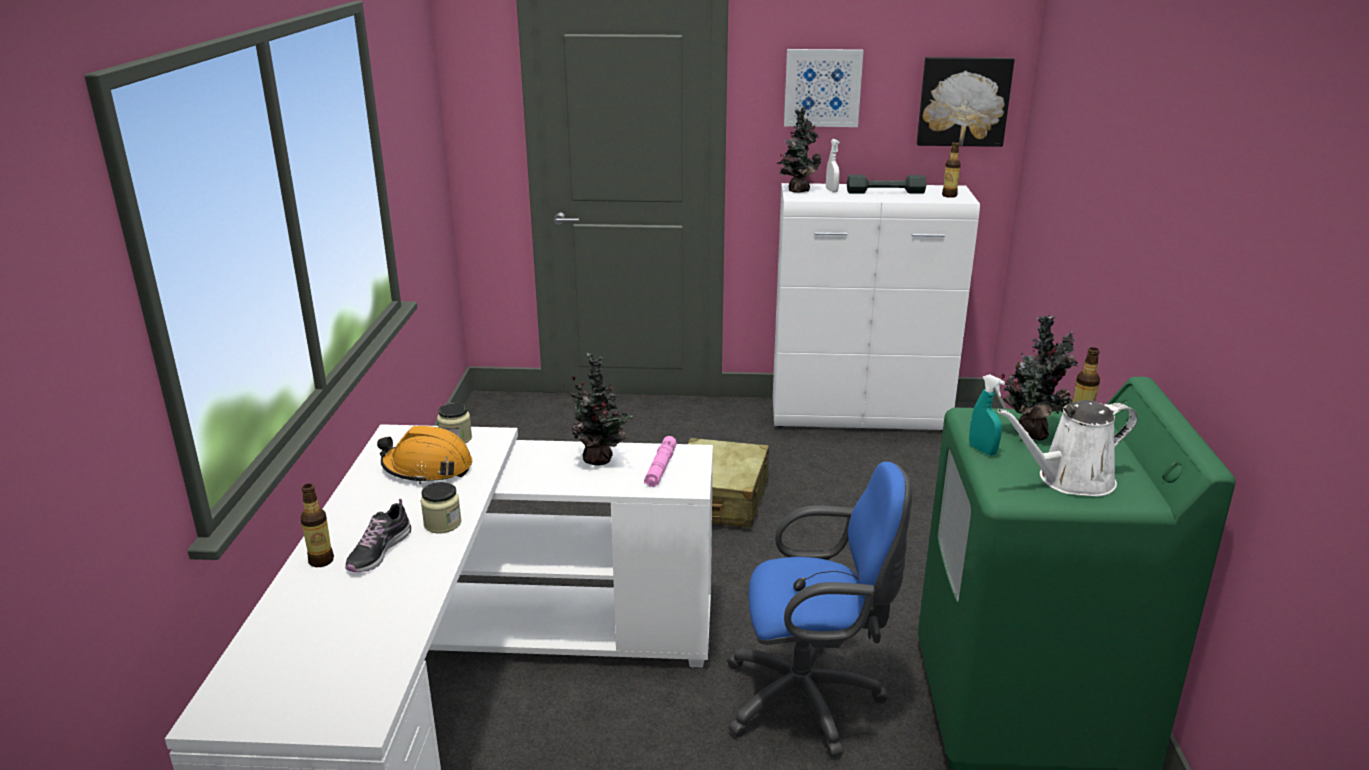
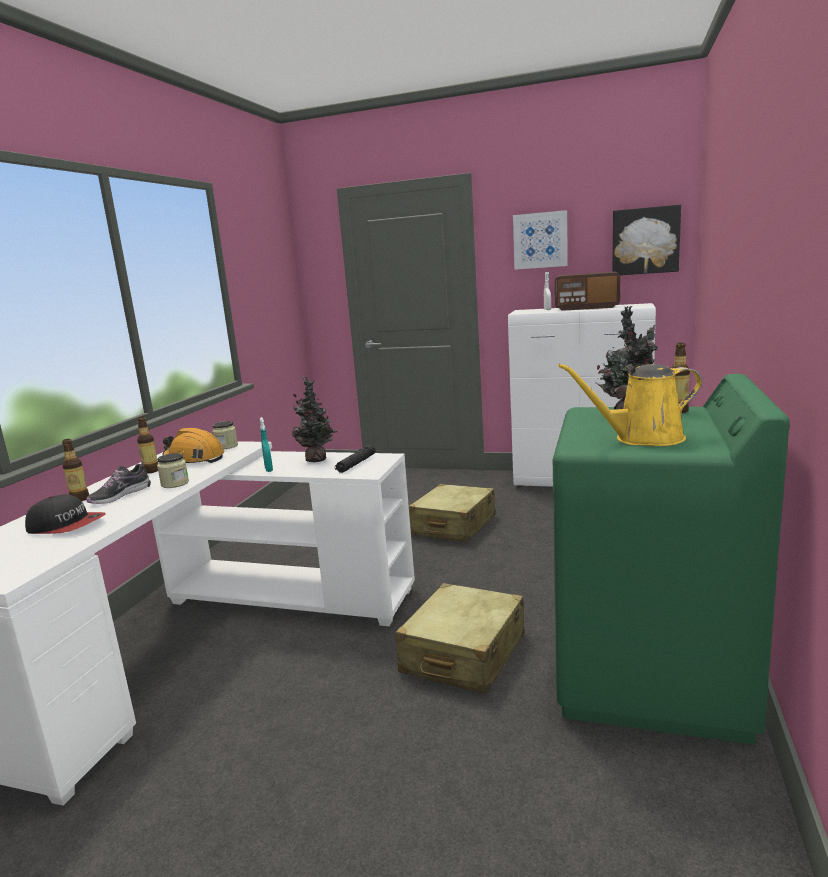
camera: 15 degrees right, 10 degrees down
(352, 616) = (67, 525): none -> cap
(660, 468) = (356, 464): pink flashlight -> black flashlight
(797, 190) = (522, 311): potted plant -> none
(811, 699) = (463, 654): blue office chair -> beige suitcase
(885, 192) = (586, 308): grey dumbbell -> radio
(949, 195) = (634, 306): bottle -> bottle (151, 471)
(982, 450) = (577, 425): turquoise spray bottle -> turquoise spray bottle (269, 469)
(1069, 480) = (642, 439): white watering can -> yellow watering can

